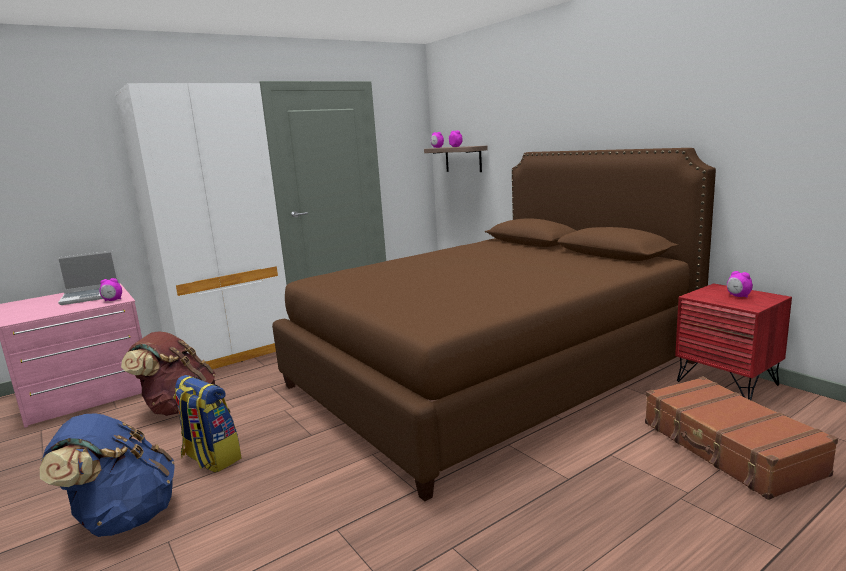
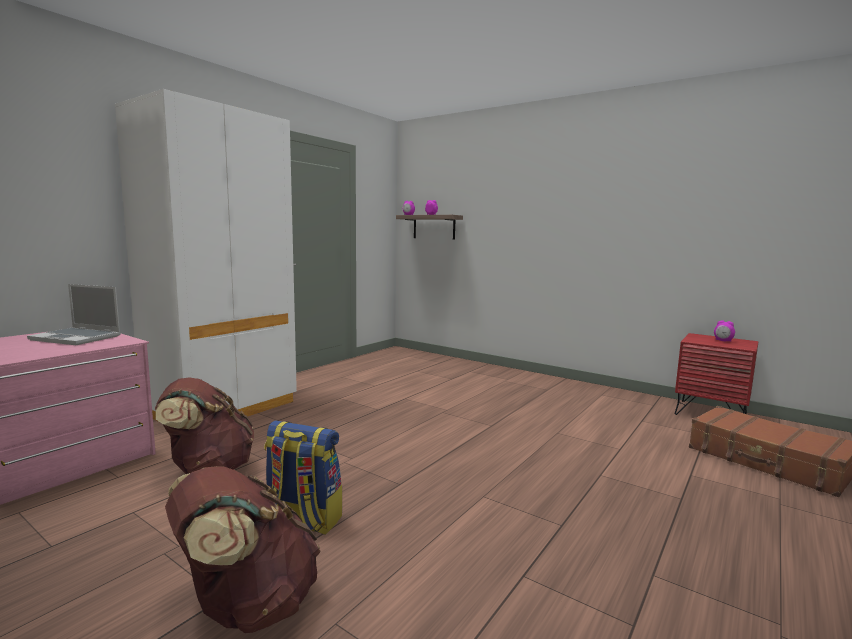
camera: 20 degrees left, 5 degrees down
(92, 296) = (77, 338): laptop -> laptop turned 60 degrees clockwise
(113, 300) = (116, 341): alarm clock -> none
(123, 518) = (247, 605): blue backpack -> brown backpack
(490, 374) = (520, 416): brown bed -> none

